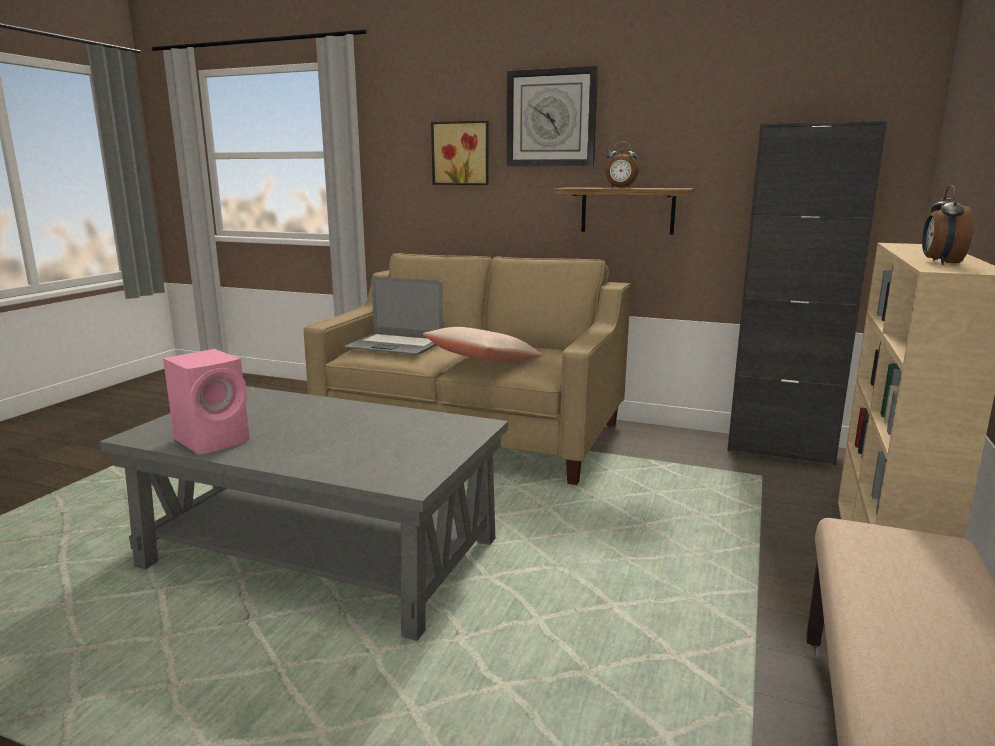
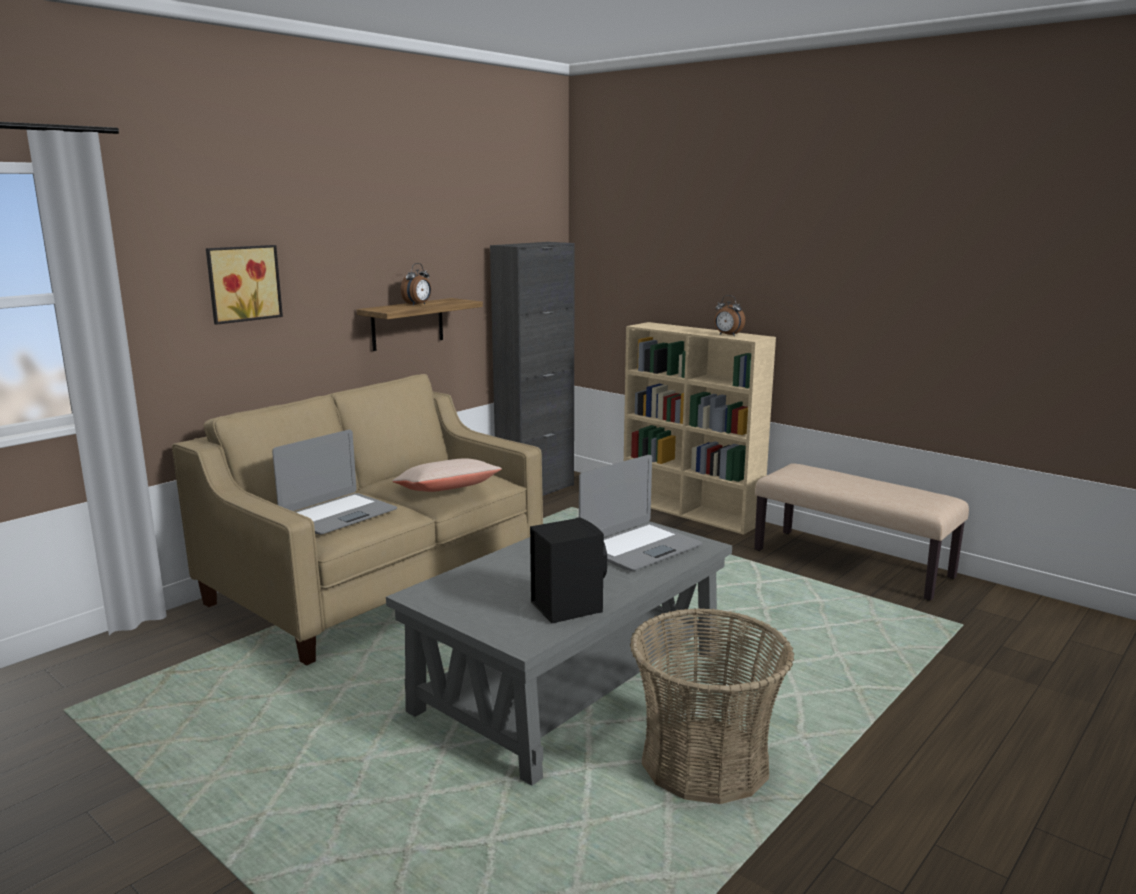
camera: 70 degrees left, 0 degrees up
(157, 665) = (705, 763): none -> basket
(215, 440) = (566, 606): pink speaker -> black speaker
(384, 451) = (639, 548): none -> laptop
(551, 118) = (335, 240): wall clock -> none

